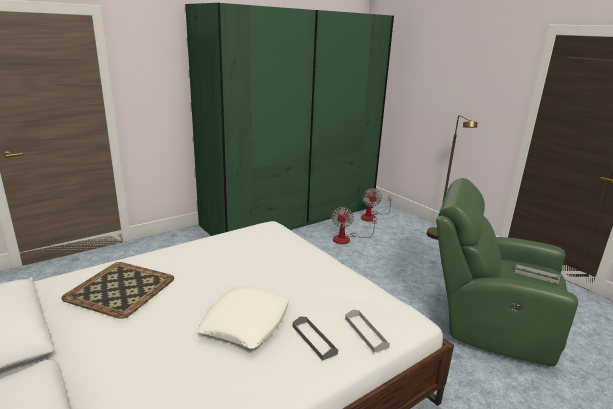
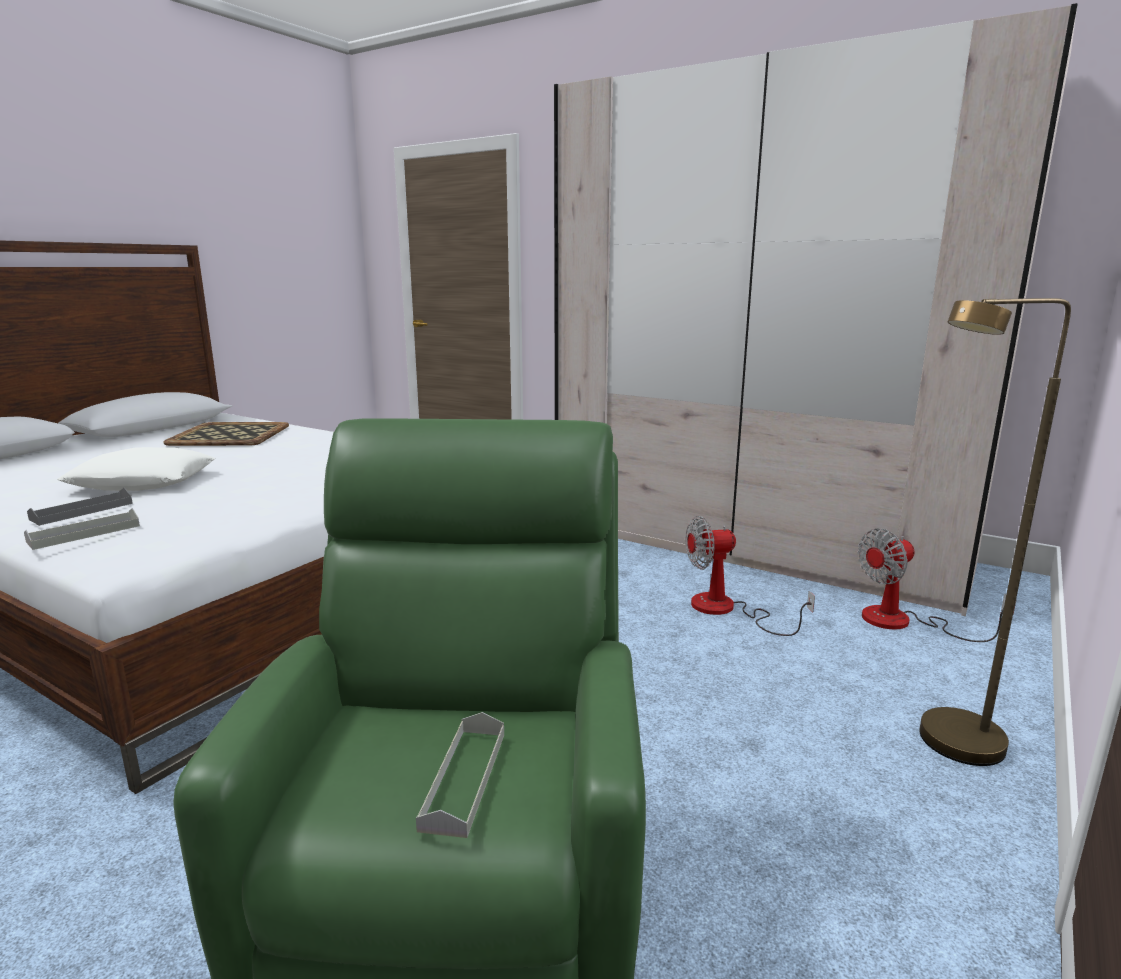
camera: 70 degrees right, 5 degrees down
(291, 216) = (752, 544): green wardrobe -> beige wardrobe

